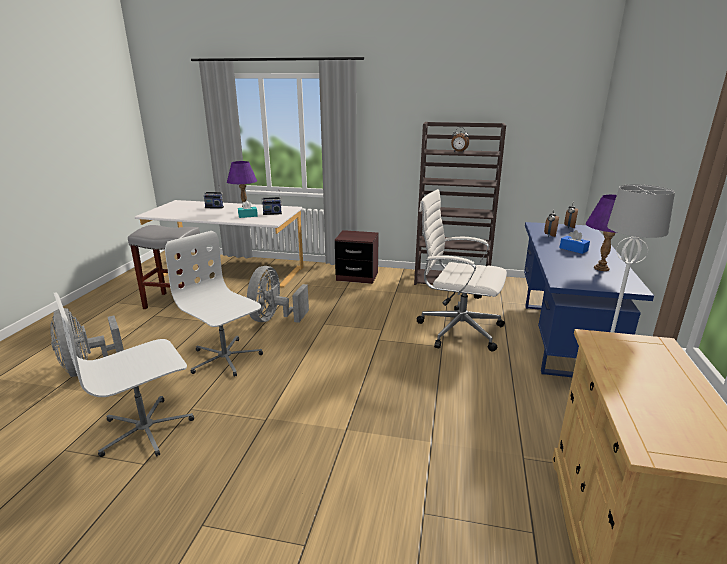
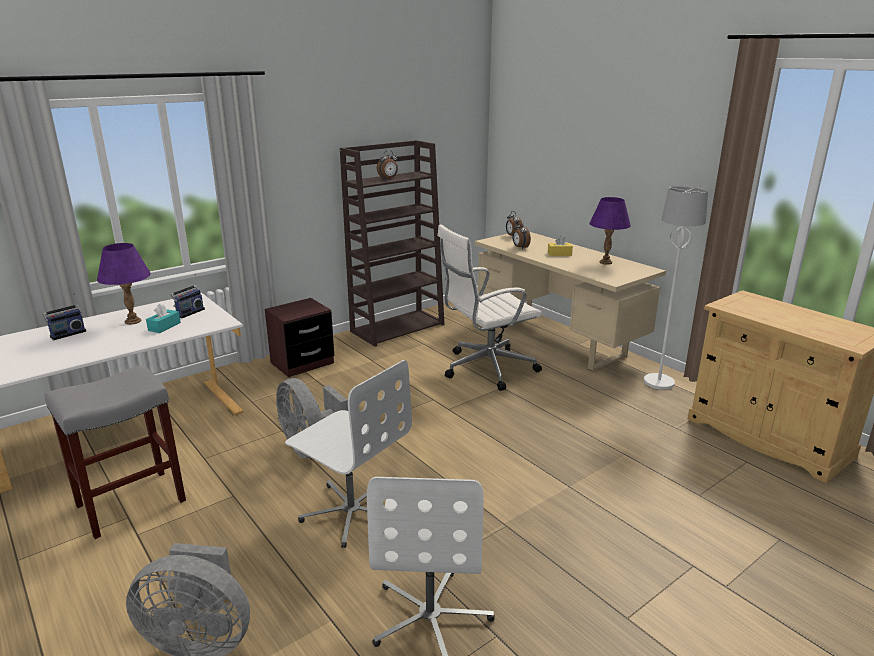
camera: 50 degrees left, 0 degrees up
(225, 358) = (351, 511): white office chair -> white office chair turned 135 degrees counterclockwise
(561, 339) = (557, 340): blue desk -> beige desk
(573, 249) = (559, 254): blue tissue box -> yellow tissue box

